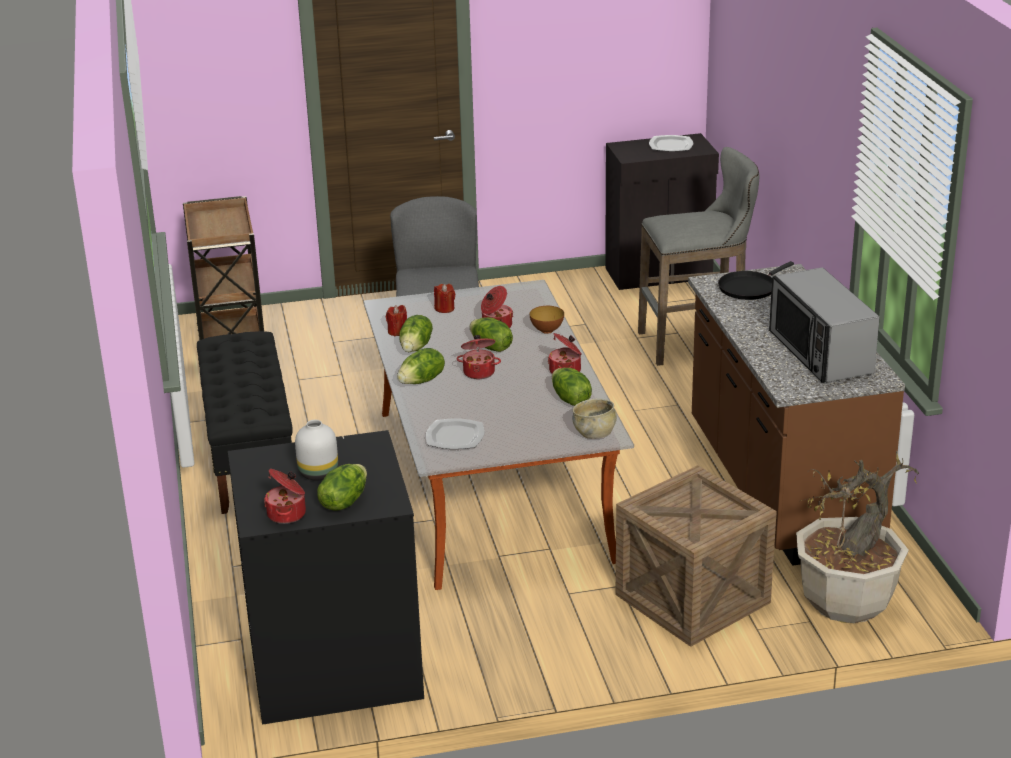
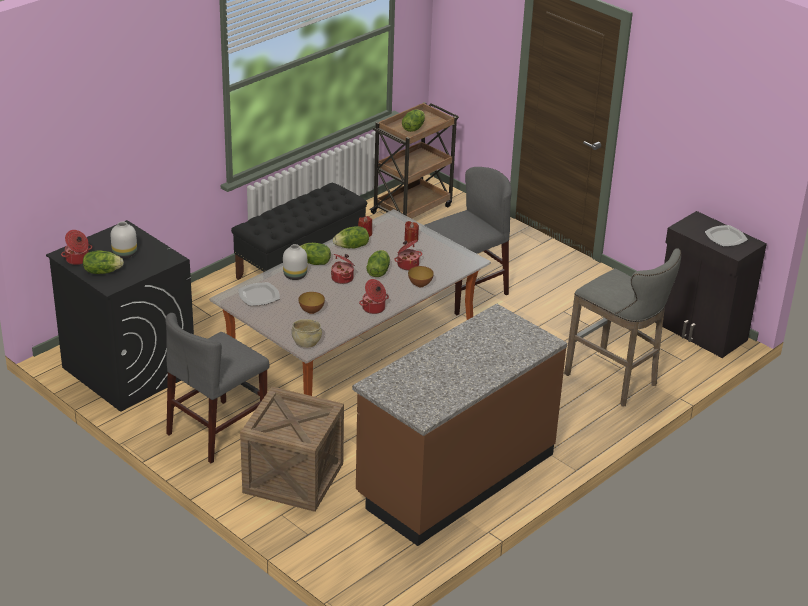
camera: 55 degrees right, 5 degrees up
(436, 400) = (295, 275): none -> white vase
(528, 411) = (311, 311): none -> bowl
(544, 628) = (217, 431): none -> grey chair
(570, 399) = (339, 321): lettuce -> lettuce (413, 128)
(749, 288) = (505, 331): black frying pan -> none
(820, 353) = (434, 385): microwave -> none
(846, 604) = (339, 545): potted plant -> none

